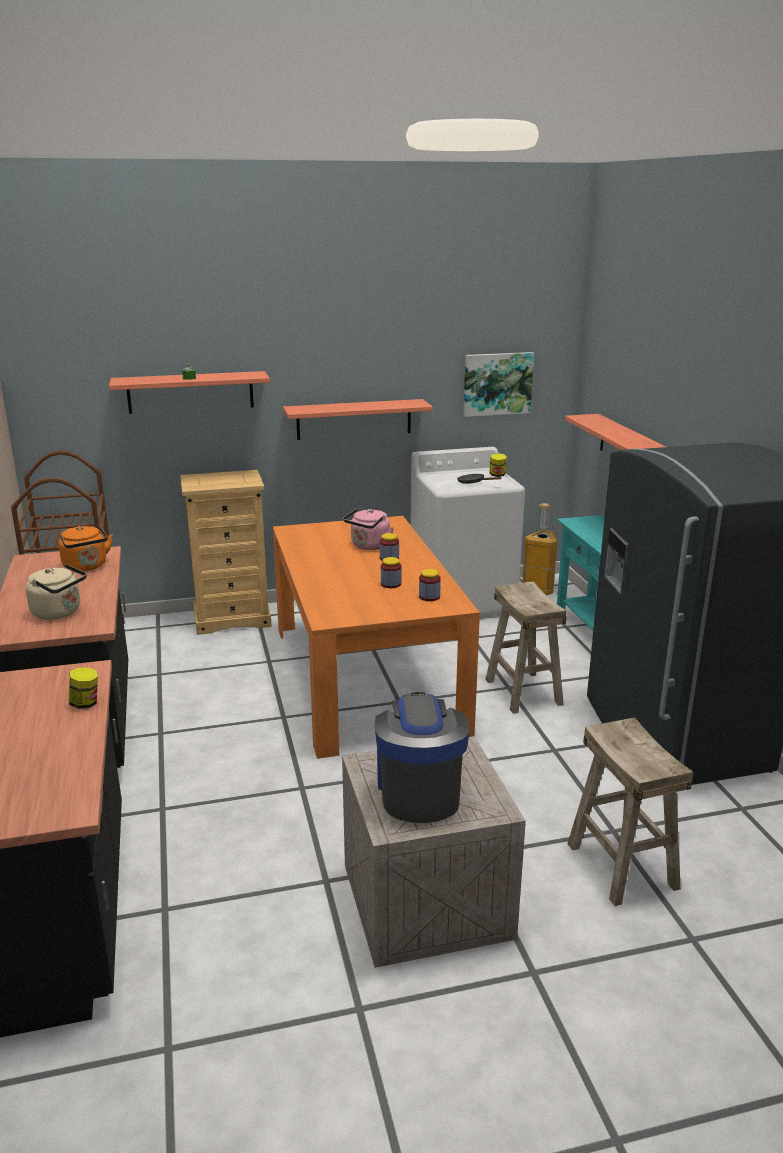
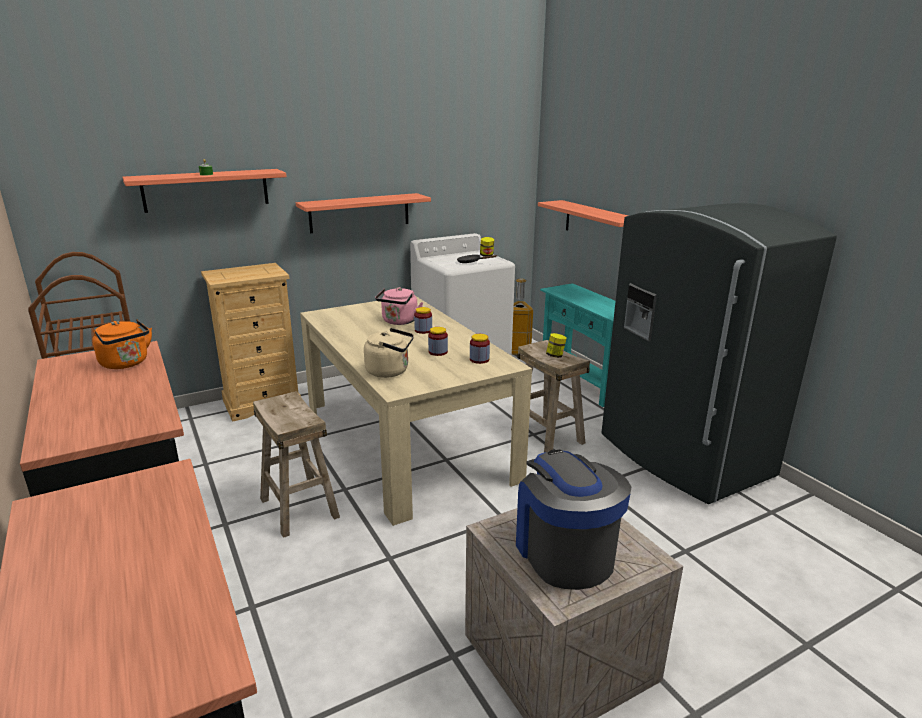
camera: 15 degrees left, 0 degrees up
(59, 613) = (110, 414): beige kettle -> beige kettle (390, 371)
(85, 703) = (178, 515): jar -> jar (555, 356)
(366, 677) = (407, 441): orange dining table -> beige dining table
(497, 383) = (476, 179): picture -> none
(621, 865) = (709, 583): beige stool -> beige stool (298, 507)

